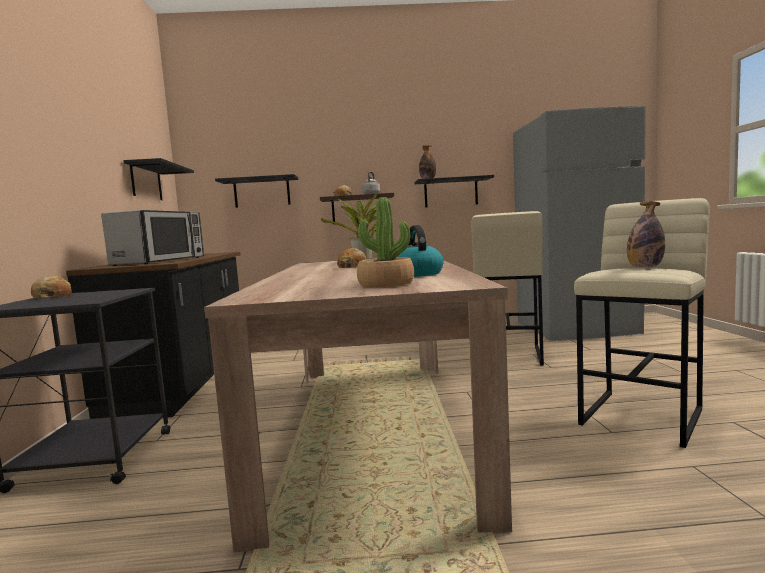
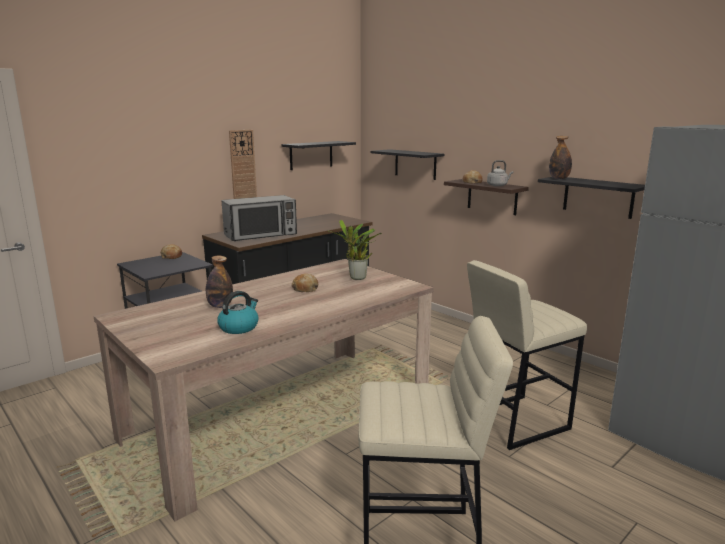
camera: 50 degrees right, 10 degrees up
(94, 177) = (242, 165): none -> wall clock
(386, 284) = (178, 333): potted plant -> none
(645, 267) = (416, 403): bottle -> bottle (220, 306)

